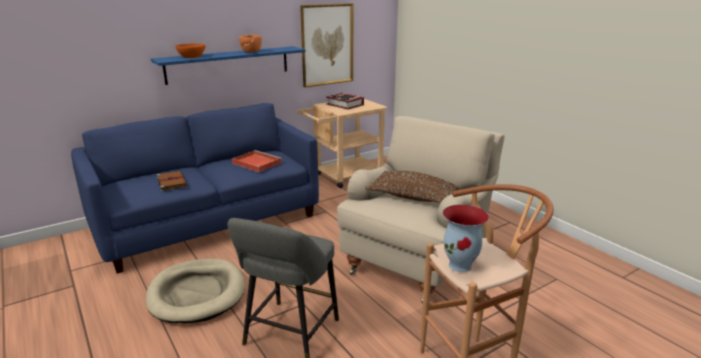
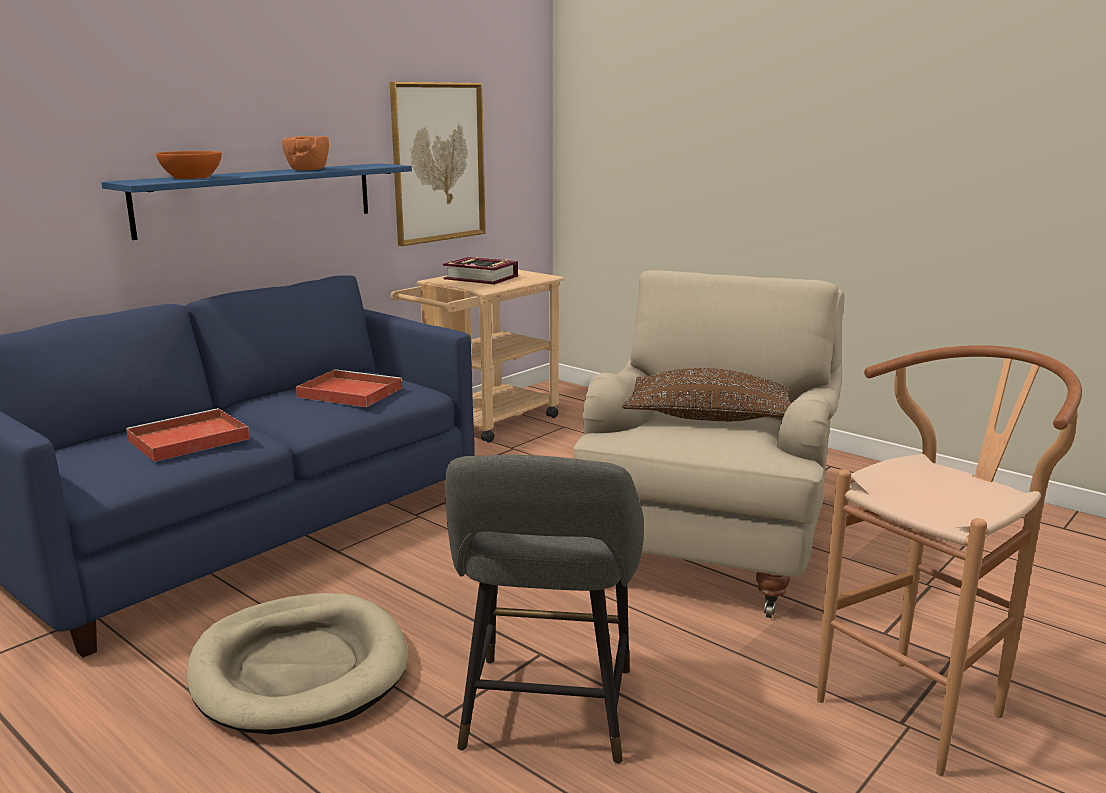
camera: 15 degrees left, 5 degrees down
(171, 182) = (186, 440): brown book -> red tray
(461, 265) = (920, 500): vase -> none

